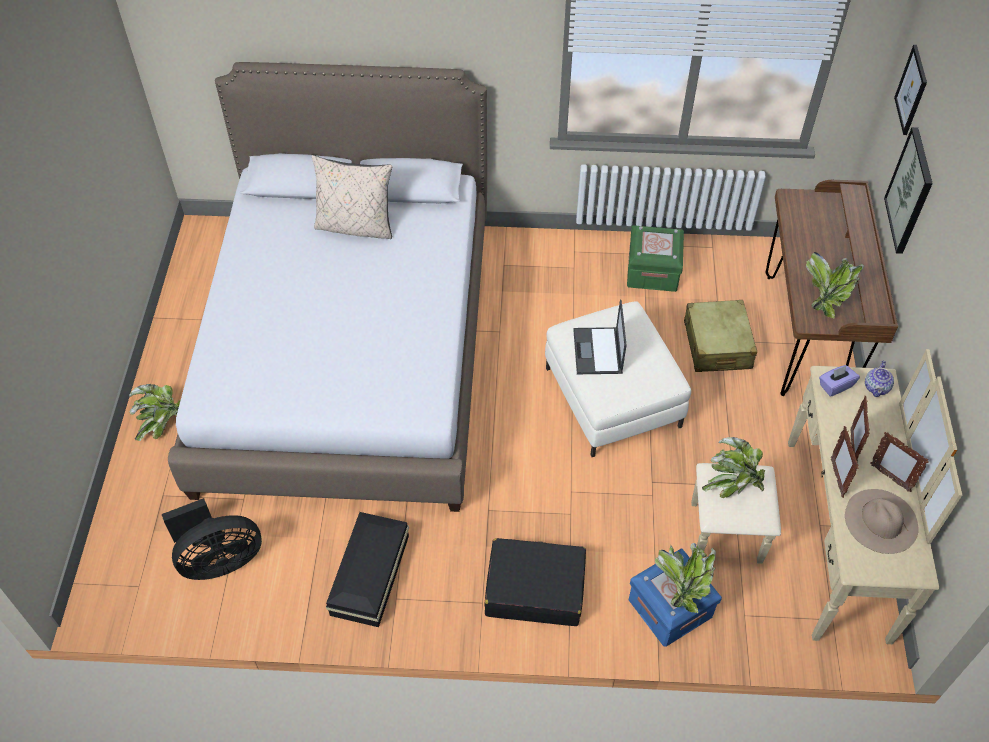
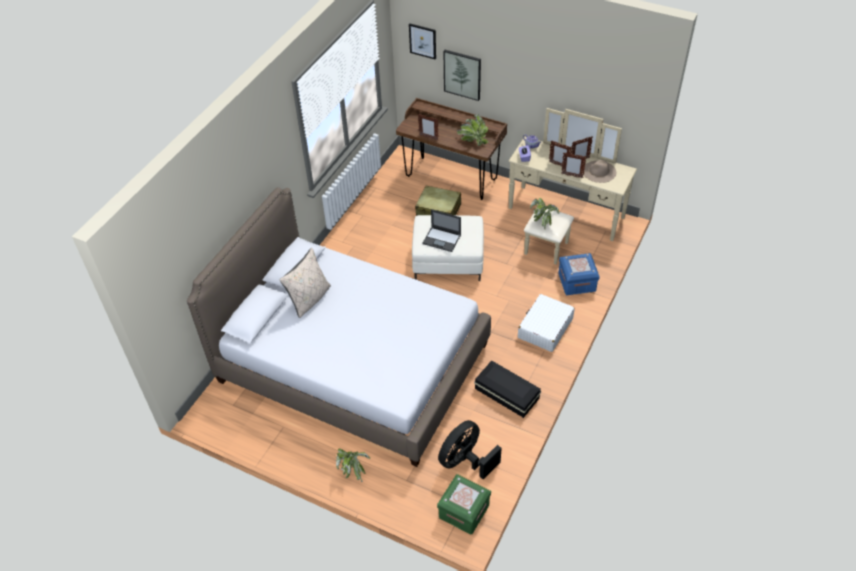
camera: 65 degrees left, 5 degrees down
(219, 560) = (465, 461): black fan -> black fan turned 135 degrees counterclockwise
(534, 589) = (545, 328): black suitcase -> white suitcase
(652, 271) = (376, 216): green storage box -> green storage box (464, 511)
(683, 584) = (580, 262): potted plant -> none
(789, 236) = (428, 137): none -> picture frame

